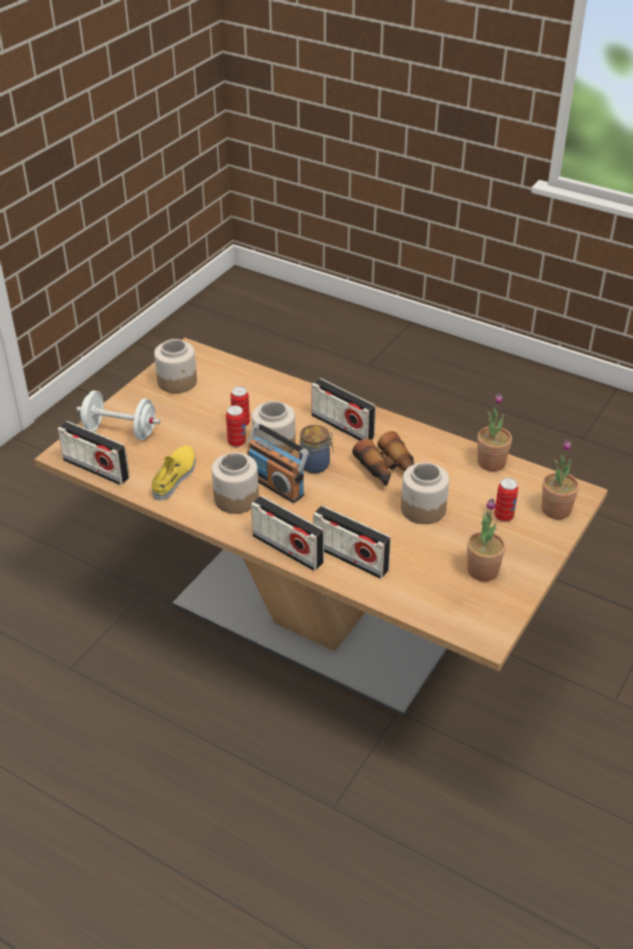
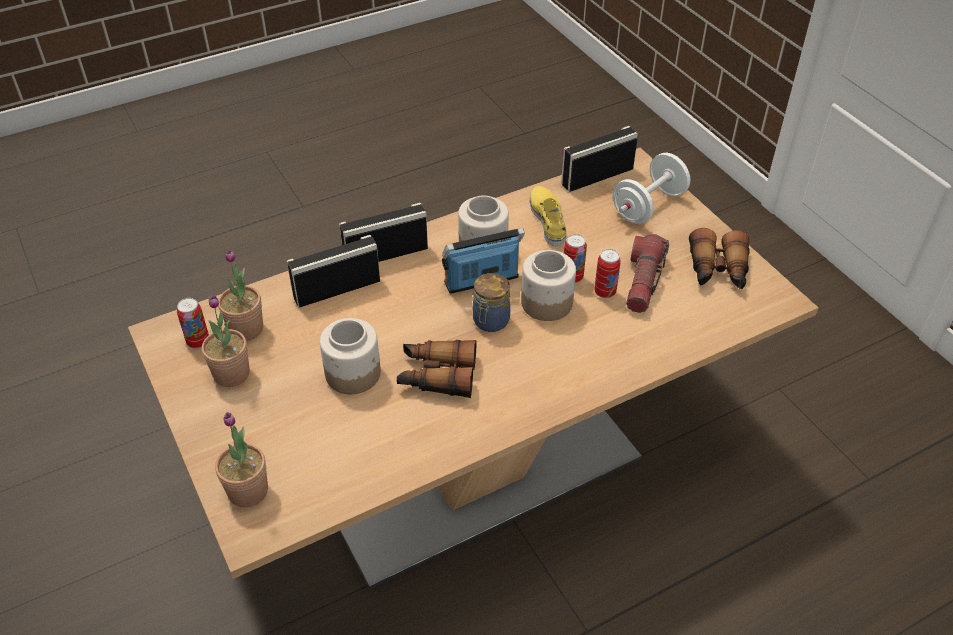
camera: 120 degrees right, 5 degrees up
(175, 476) = (548, 219): yellow shoe -> yellow shoe turned 150 degrees counterclockwise
(177, 382) = (718, 271): jar -> binoculars
(215, 410) = (643, 282): none -> flashlight
(342, 426) = (541, 372): radio -> none
(491, 462) = (373, 477): potted plant -> potted plant (246, 329)
(503, 516) = (282, 435): can -> can (198, 342)

